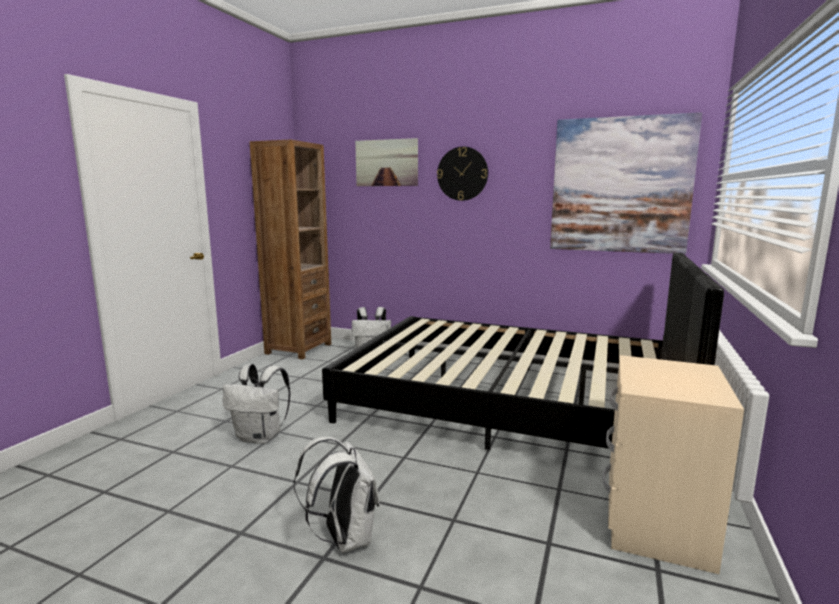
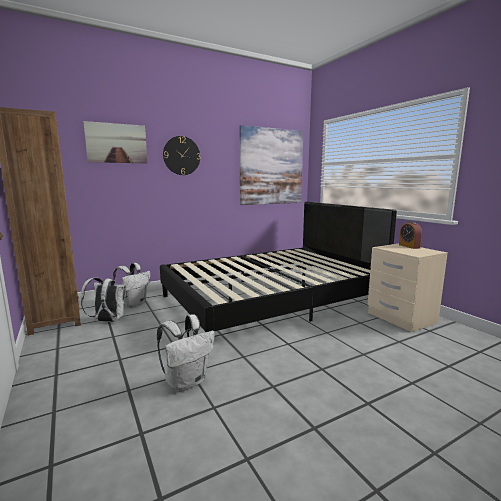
camera: 50 degrees left, 0 degrees up
(344, 538) = (353, 390): white backpack -> white backpack (107, 321)
(704, 375) = (409, 246): none -> alarm clock

